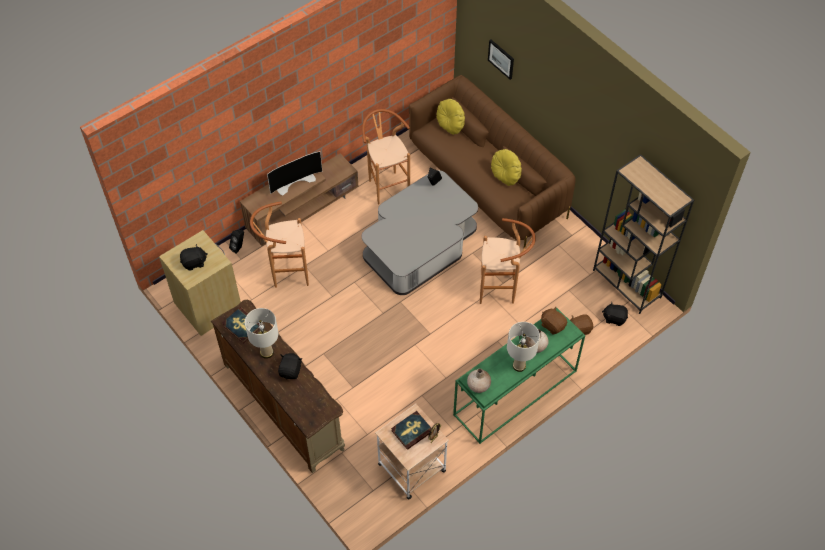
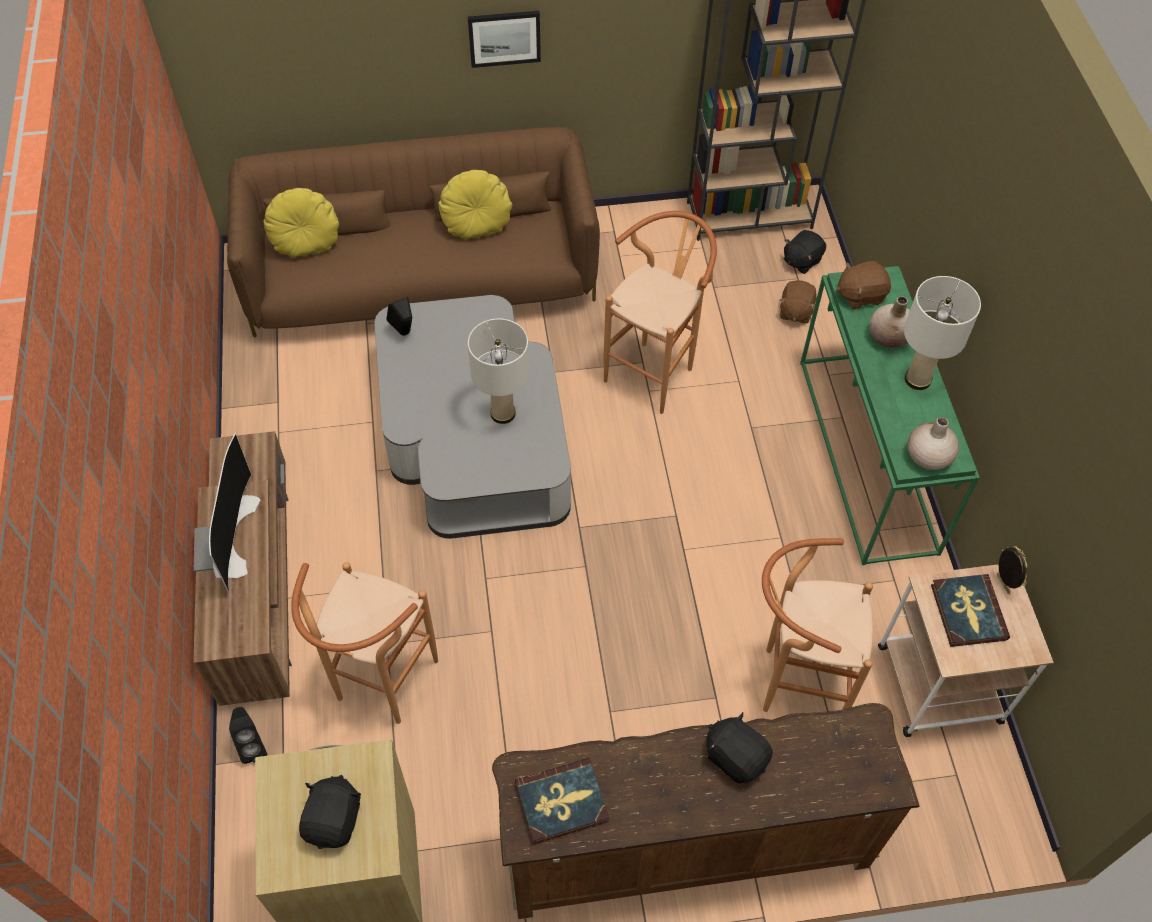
camera: 60 degrees left, 0 degrees up
(267, 352) = (662, 782): white table lamp -> white table lamp (503, 413)
(386, 184) = (312, 421): brown stool -> brown stool (792, 683)
(501, 59) = (314, 45): picture -> picture (504, 38)

